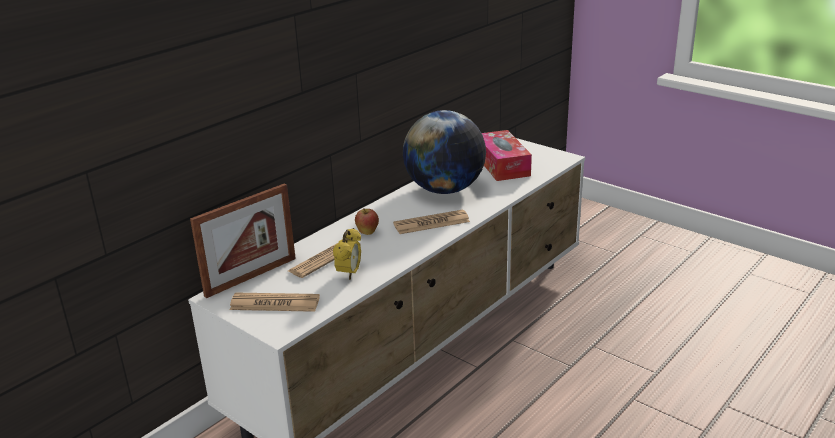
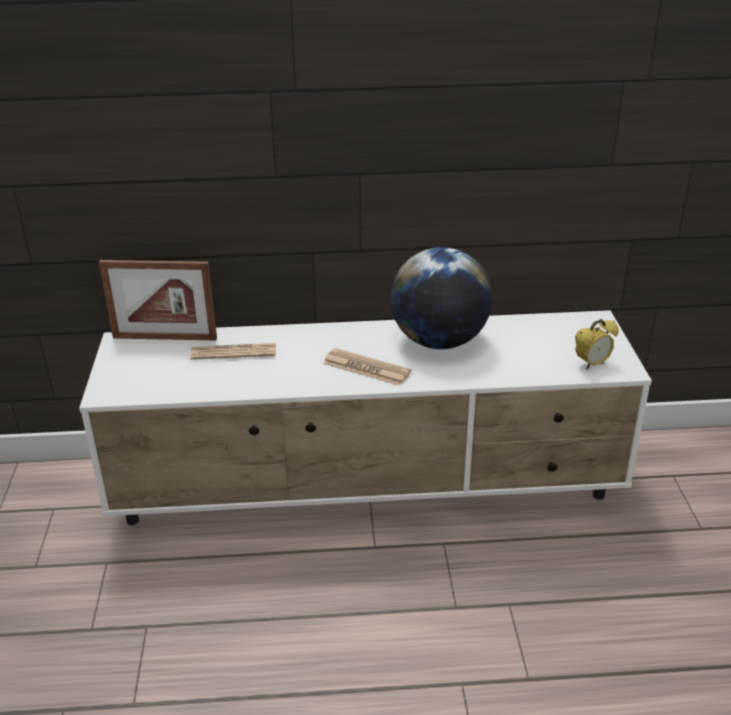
camera: 45 degrees right, 5 degrees up
(275, 303) = (140, 369): newspaper -> none
(349, 274) = (225, 376): alarm clock -> alarm clock (592, 364)
(367, 233) = (302, 348): apple -> none
(502, 165) = (542, 344): tissue box -> none

